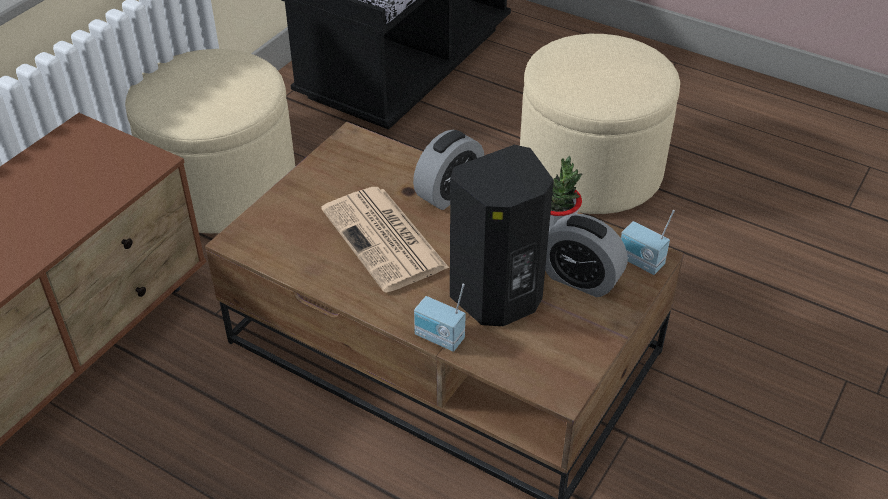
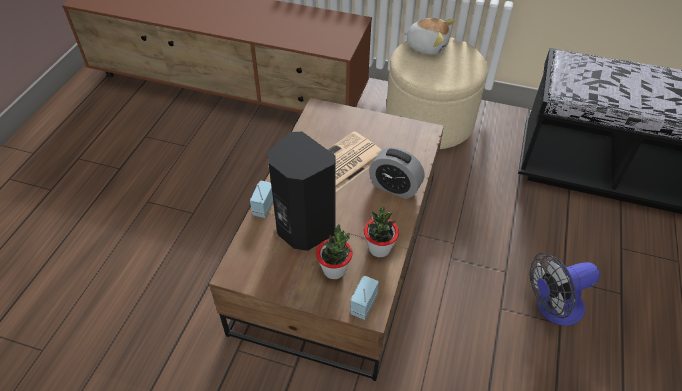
camera: 75 degrees right, 5 degrees up
(164, 90) = (427, 46): none -> plush toy
(580, 279) = (334, 270): alarm clock -> potted plant
(590, 170) = (552, 308): beige ottoman -> fan

